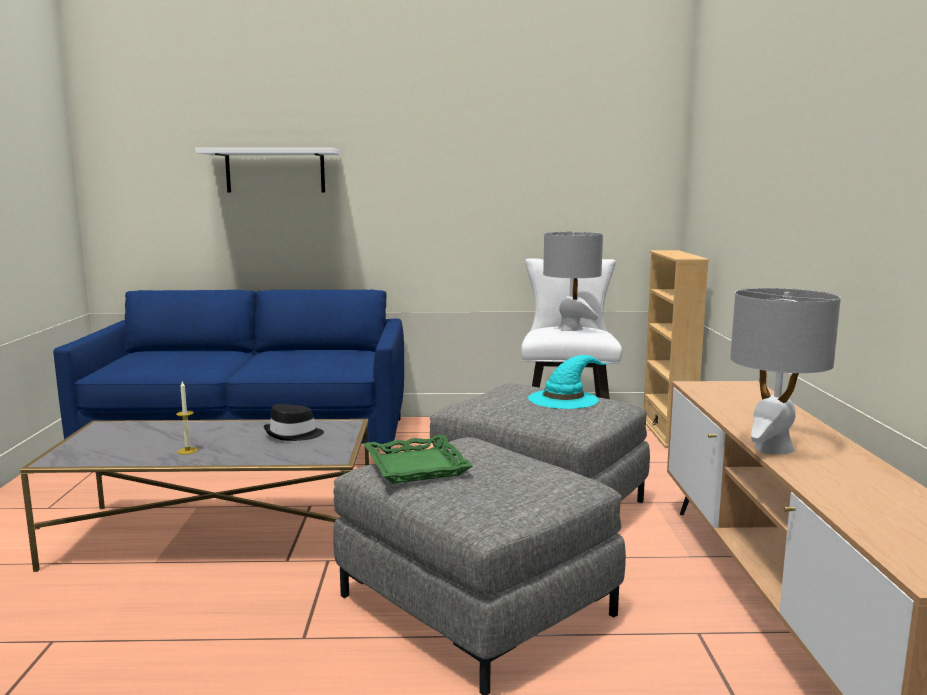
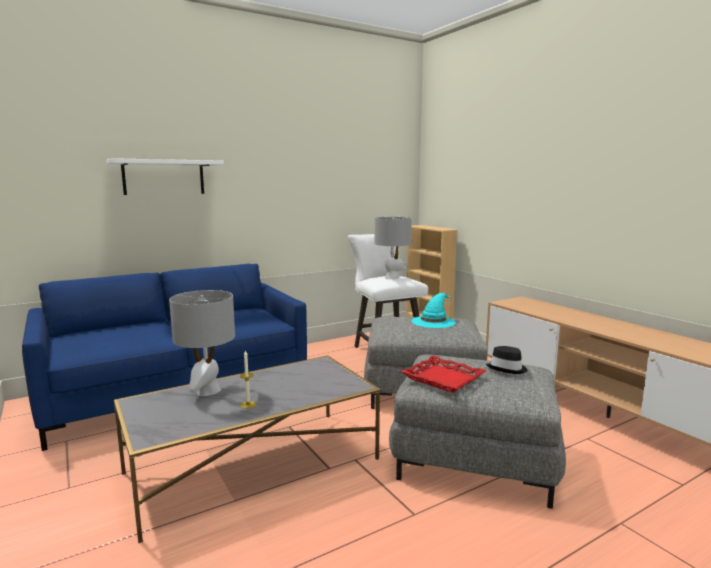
camera: 30 degrees left, 0 degrees up
(293, 434) = (301, 376): black hat -> black hat (507, 368)
(417, 466) = (444, 378): green tray -> red tray
(772, 448) = (605, 330): grey table lamp -> grey table lamp (208, 391)

